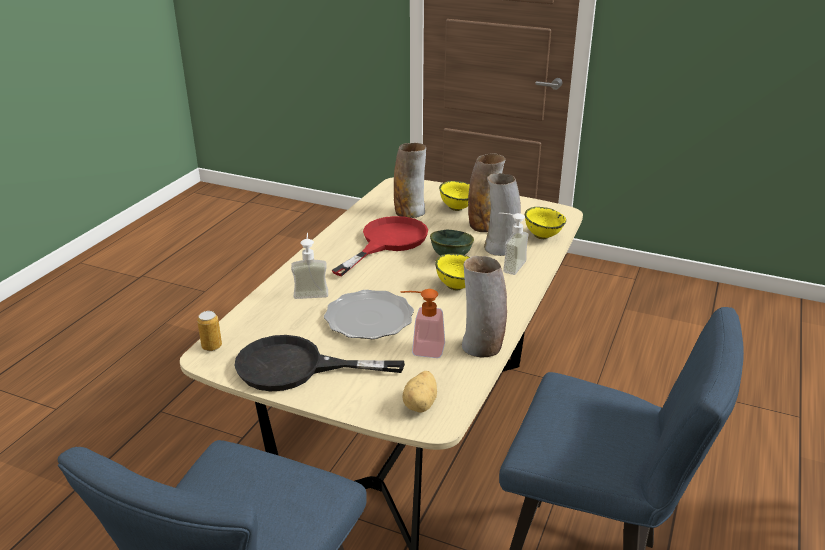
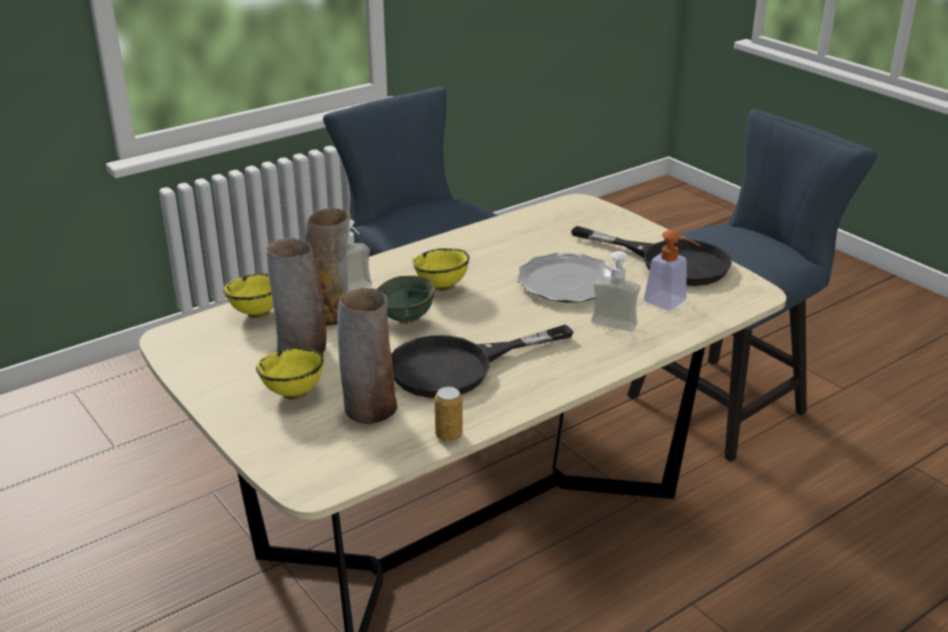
camera: 150 degrees left, 0 degrees up
(212, 346) = (749, 300): can -> can (448, 435)
(387, 242) = (458, 366): red frying pan -> black frying pan
(421, 404) = (579, 214): potato -> none
(422, 349) = (541, 245): soap dispenser -> soap dispenser (671, 304)
(482, 347) = (486, 233): vase -> none

